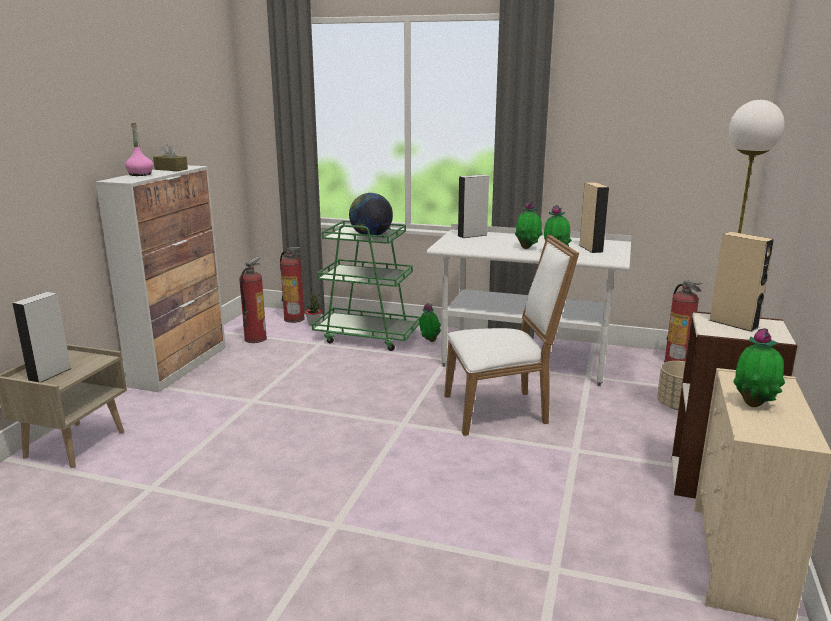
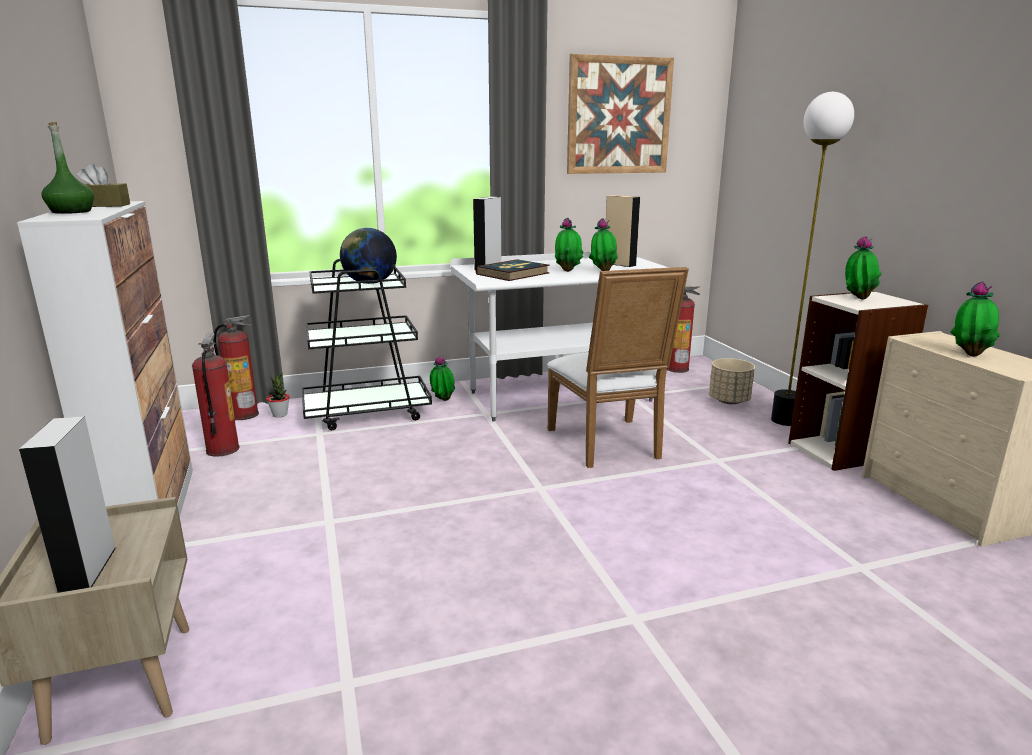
camera: 35 degrees left, 0 degrees up
(140, 174) = (71, 212): pink bottle -> green bottle
(367, 336) = (367, 412): green cart -> black cart
(477, 244) = (513, 273): none -> book
(501, 410) = (608, 445): white chair -> white chair turned 120 degrees clockwise
(635, 103) = (619, 116): none -> picture
(733, 323) = (857, 298): beige speaker -> potted plant

